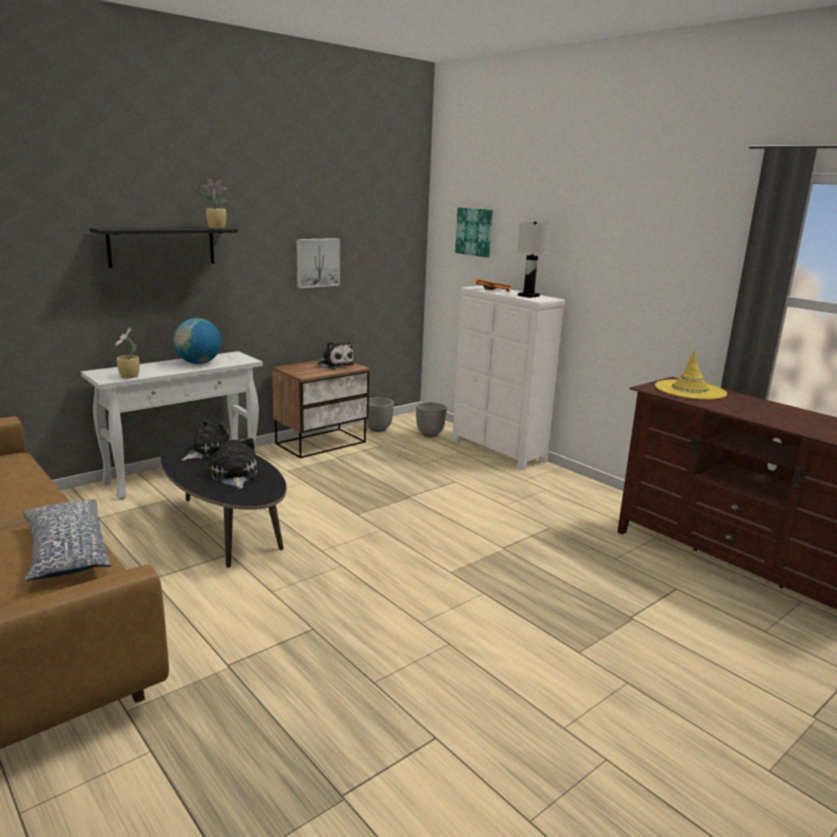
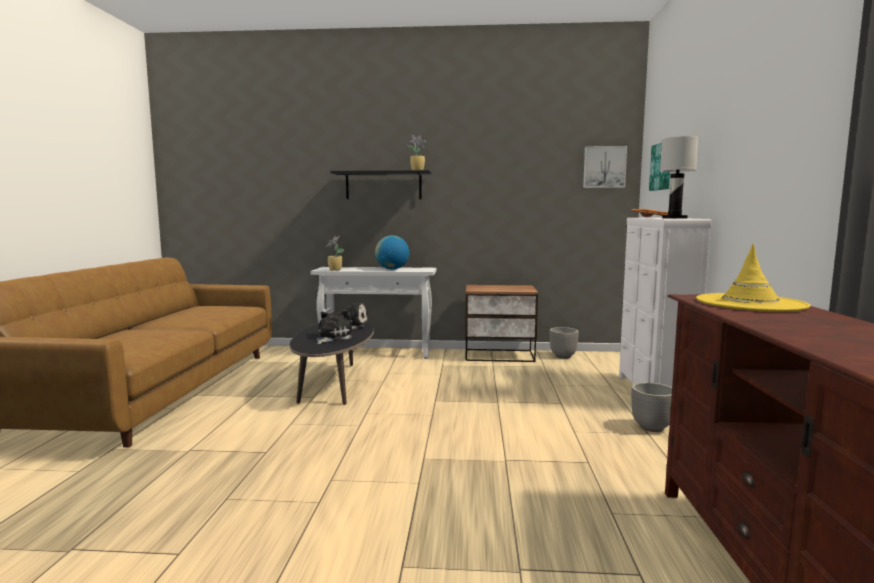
camera: 45 degrees right, 10 degrees down
(66, 552) = (153, 341): pillow -> none
(317, 262) = (513, 201): picture -> picture (604, 167)
(334, 364) = (515, 287): plush toy -> none
(430, 434) = (605, 368): planter -> planter (652, 427)

